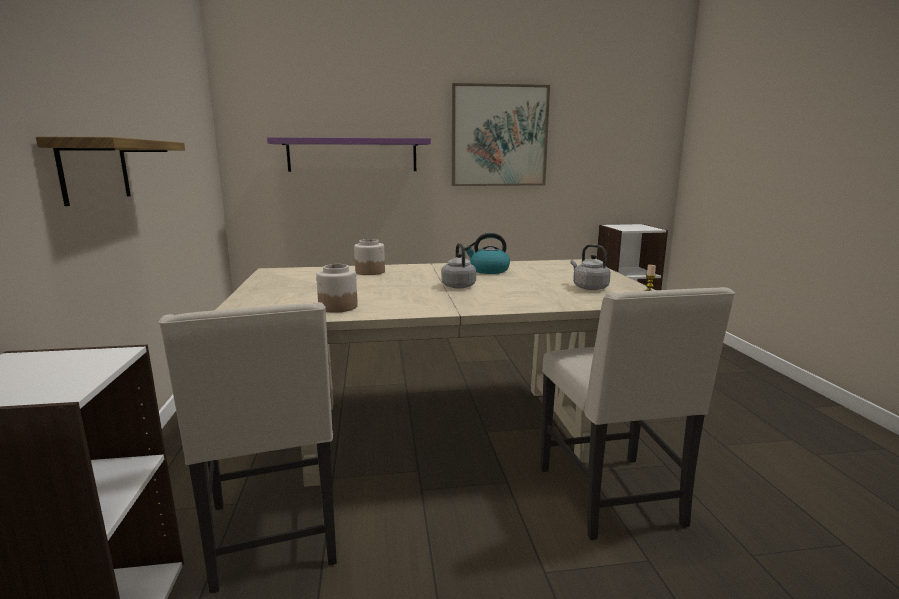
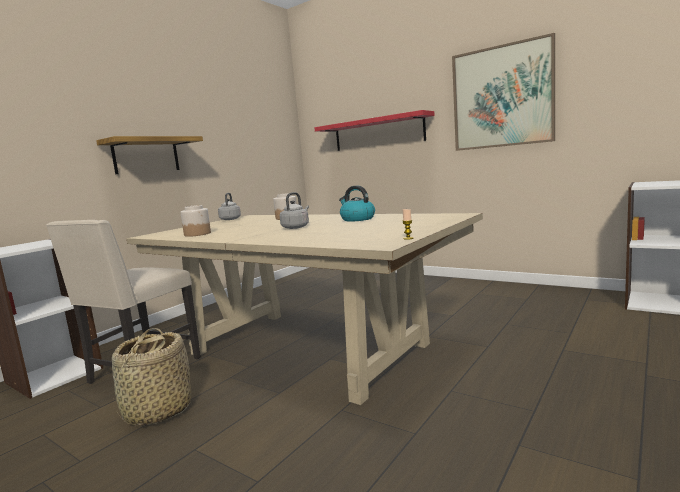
camera: 45 degrees right, 5 degrees down
(352, 155) = (378, 133): purple shelf -> red shelf
(416, 564) = (157, 411): none -> basket
(588, 287) = (373, 233): grey kettle -> grey kettle (230, 219)
(613, 498) = (321, 433): beige chair -> none

